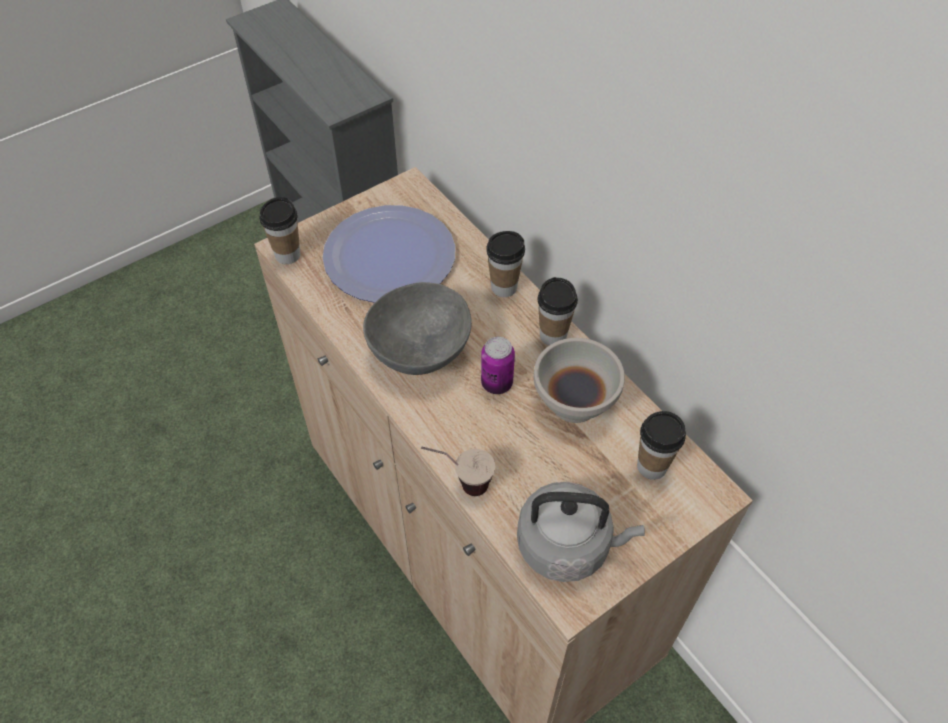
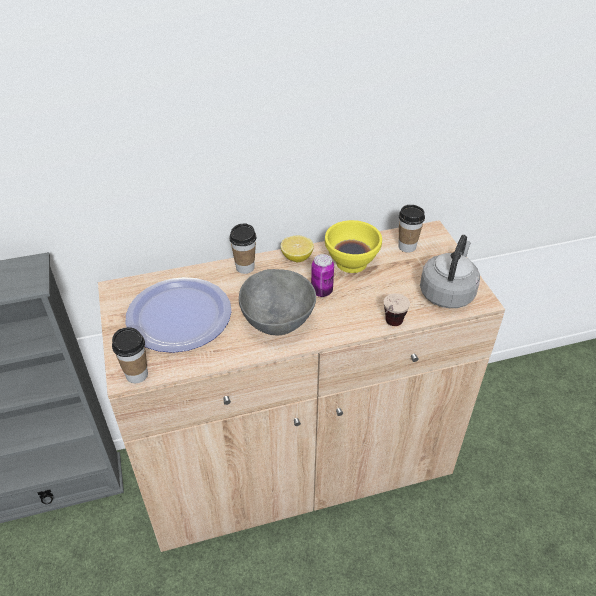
camera: 70 degrees left, 10 degrees down
(553, 335) = (297, 257): cup -> lemon
(573, 403) = (352, 263): white bowl -> yellow bowl

